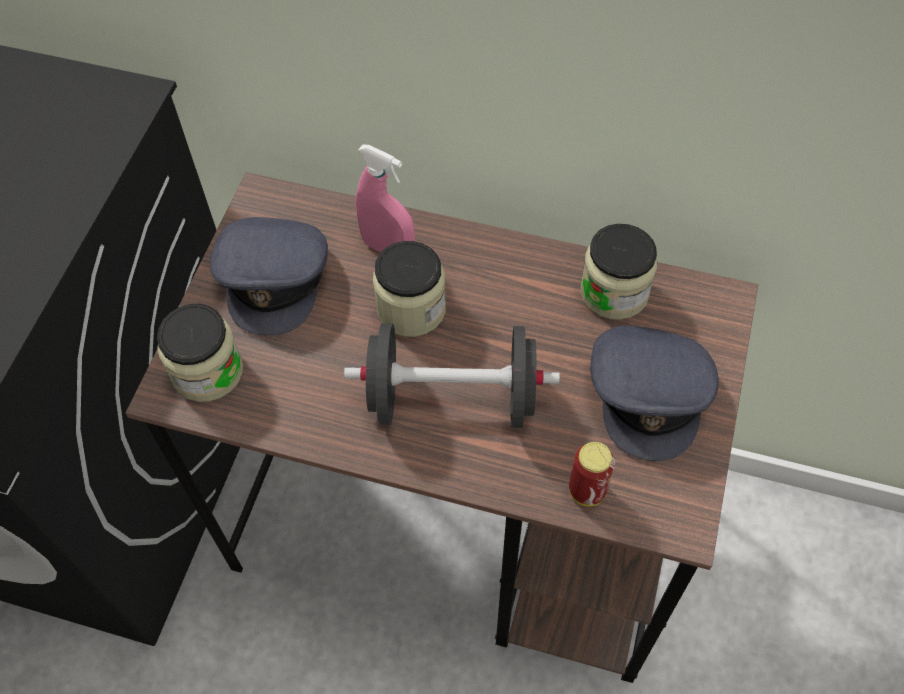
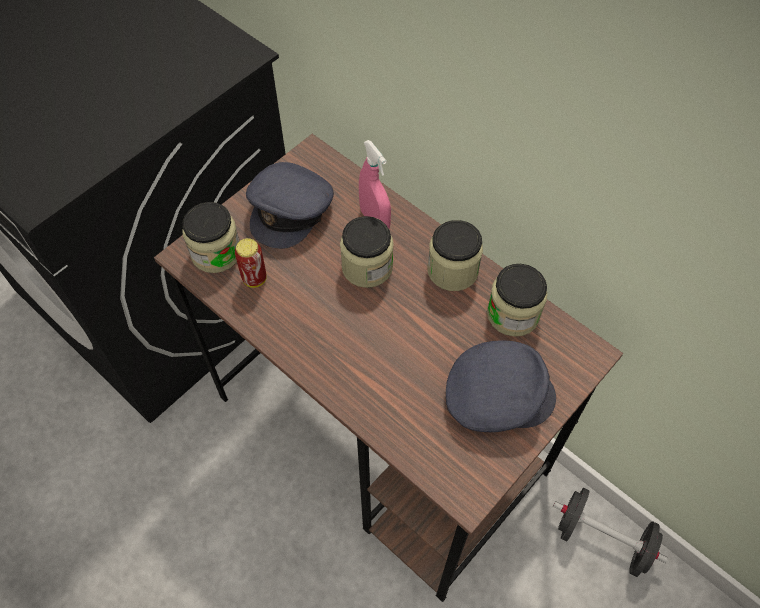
camera: 25 degrees right, 0 degrees up
(452, 399) = (359, 338): black dumbbell -> black dumbbell (602, 538)
(516, 270) = (452, 270): none -> jar
(587, 491) = (414, 441): can -> can (254, 278)
(649, 394) = (497, 395): grey cap -> grey cap turned 120 degrees counterclockwise

